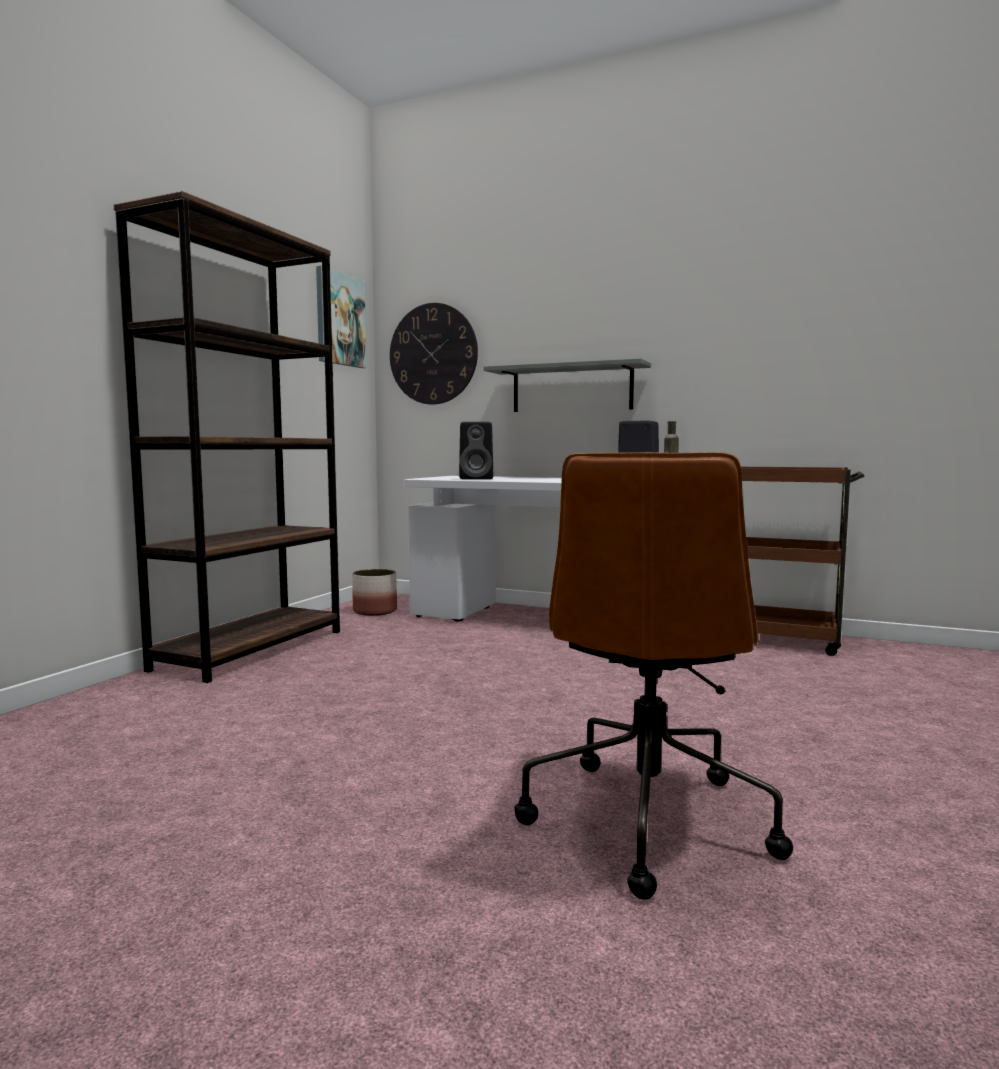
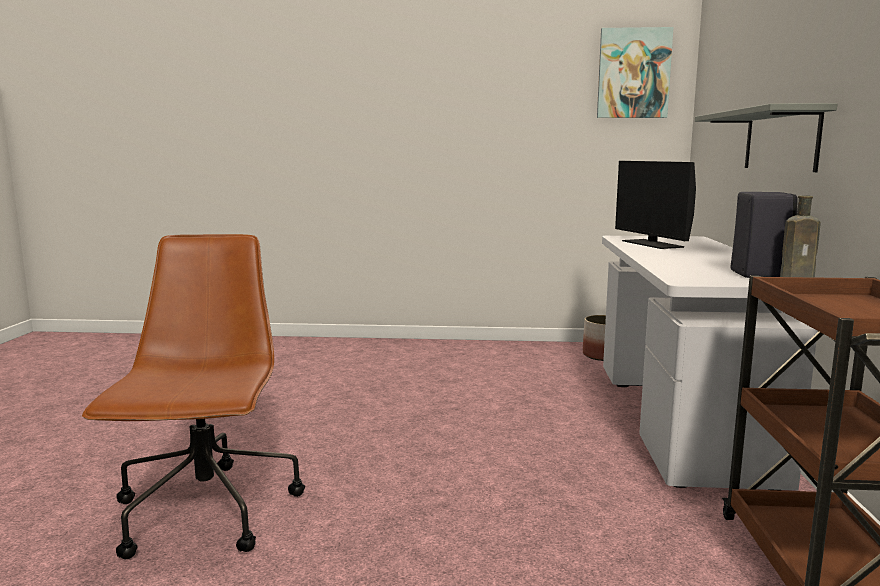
camera: 70 degrees right, 5 degrees up
(251, 649) = (457, 349): brown bookcase -> none
(433, 354) = (715, 98): wall clock -> none
(477, 478) = (652, 244): black speaker -> monitor
(647, 818) = (207, 513): brown office chair -> brown office chair turned 90 degrees clockwise

